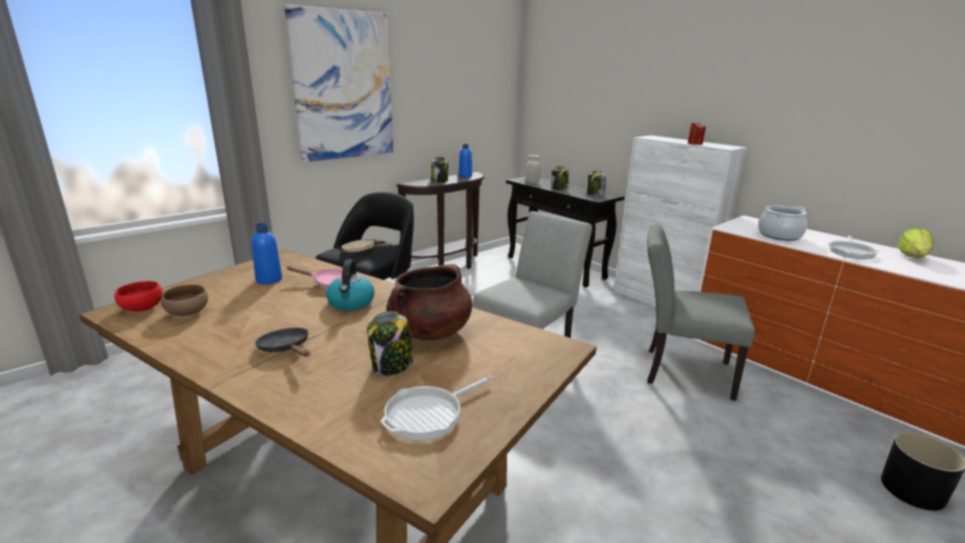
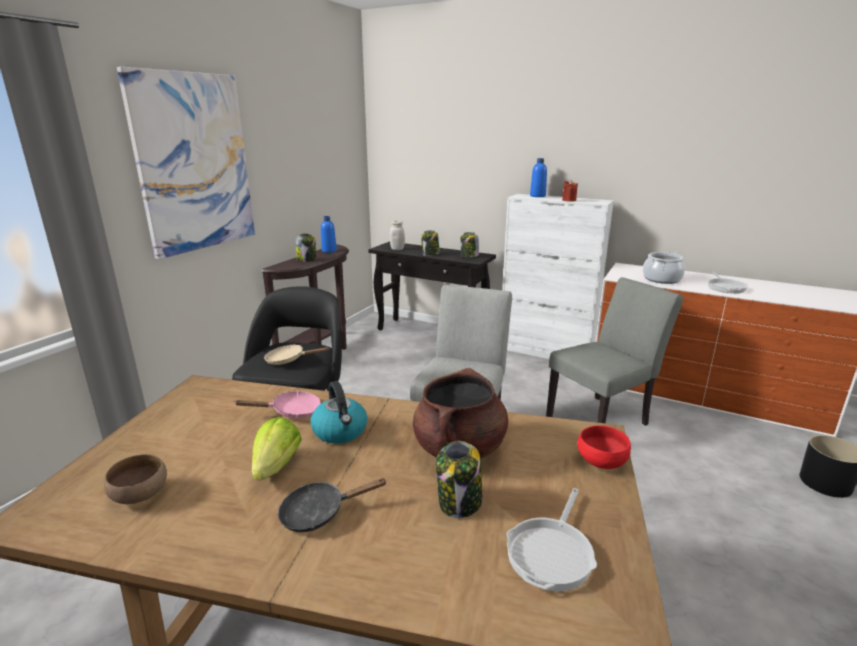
camera: 20 degrees left, 0 degrees up
(141, 308) = (63, 505): red bowl -> red bowl (600, 462)
(269, 280) = (210, 422): blue bottle -> blue bottle (537, 196)
(286, 348) = (319, 513): black frying pan -> black frying pan turned 45 degrees counterclockwise
(680, 371) = (602, 419): grey chair -> grey chair turned 150 degrees clockwise
(913, 257) = (768, 285): lettuce -> lettuce (276, 466)

